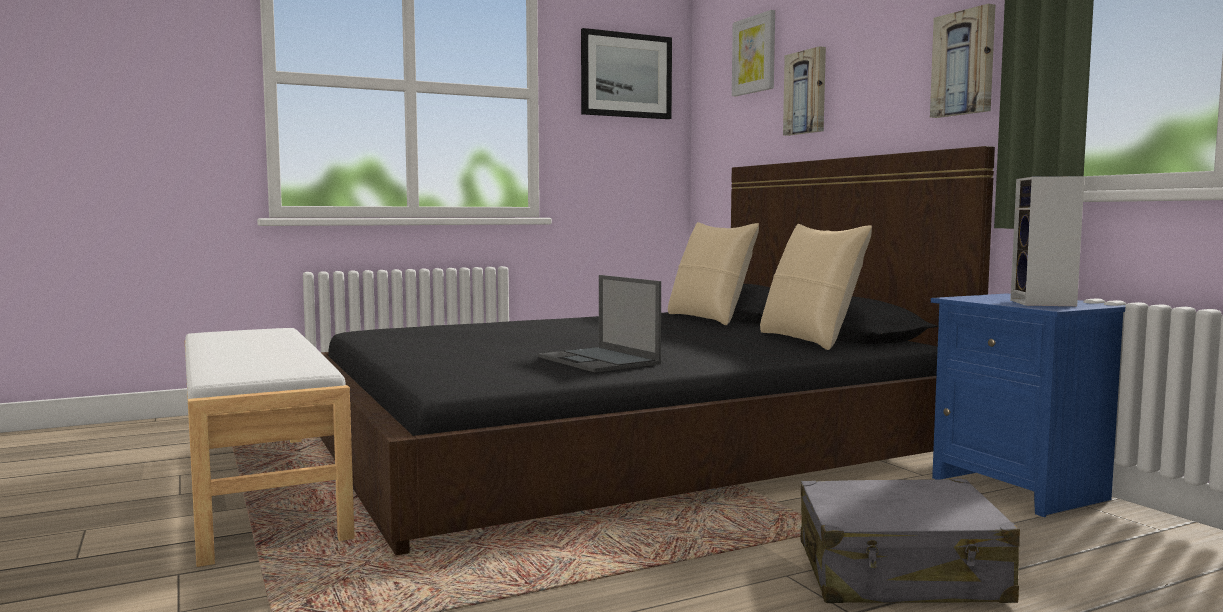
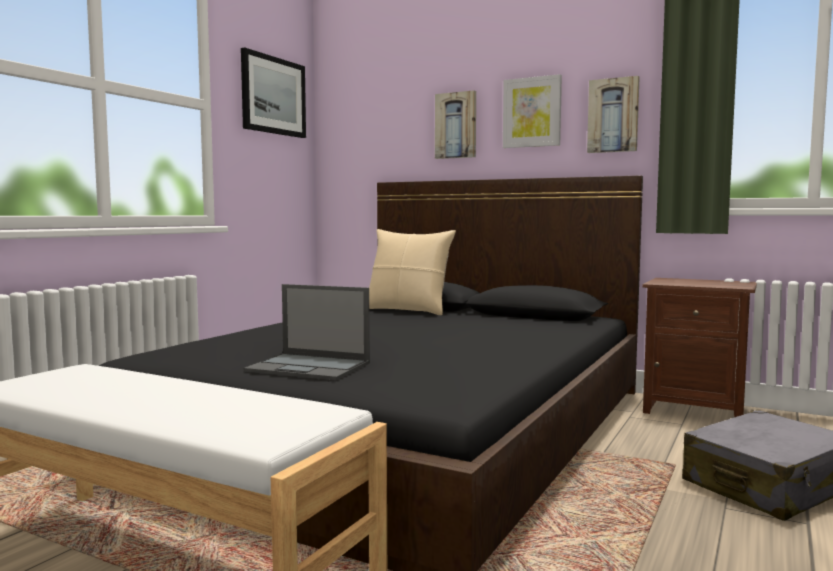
camera: 35 degrees left, 0 degrees up
(599, 360) = (475, 359): laptop -> laptop (310, 367)
(754, 54) = (395, 90): picture -> picture (532, 112)
(809, 340) = (537, 321): beige pillow -> none
(1021, 488) = (695, 409): blue nightstand -> brown nightstand
(1045, 303) = (717, 283): speaker -> none

